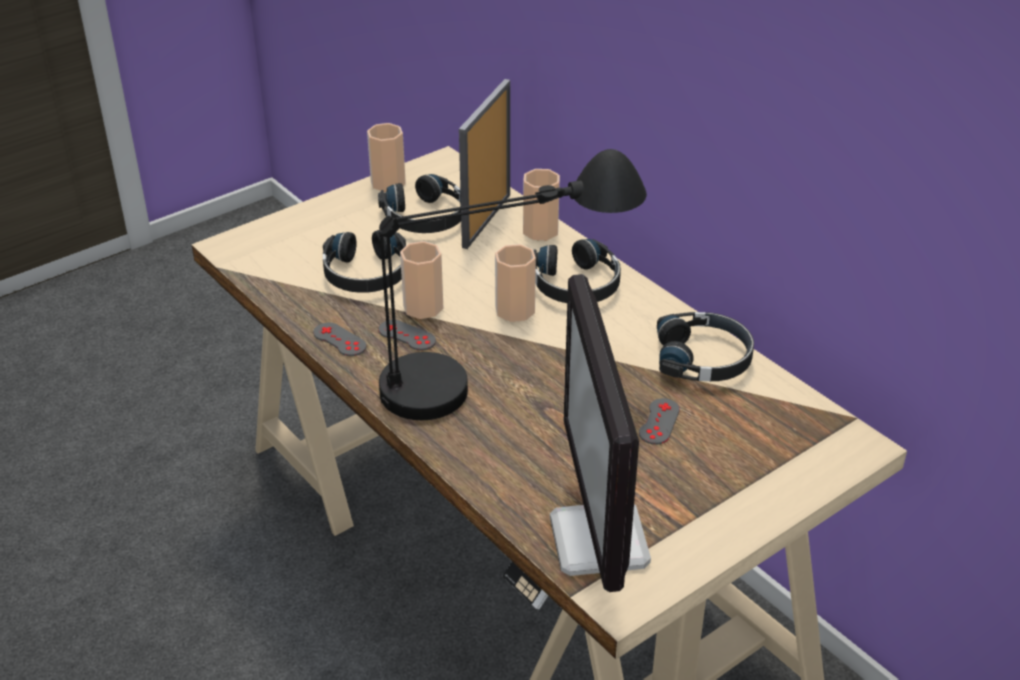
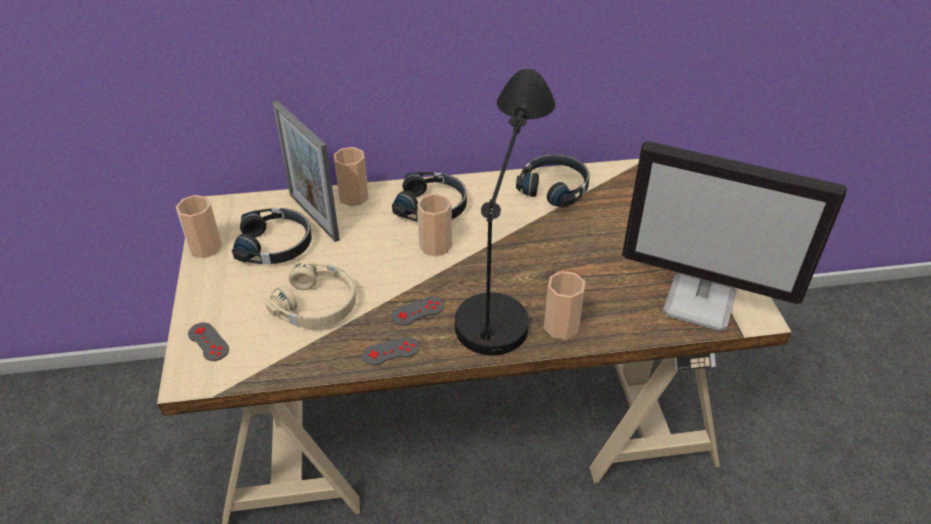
camera: 60 degrees left, 5 degrees up
(366, 273) = (317, 305): black headphones -> beige headphones
(423, 307) = (390, 290): cup -> cup (561, 326)
(659, 421) = (602, 231): grey game controller -> grey game controller (208, 342)

